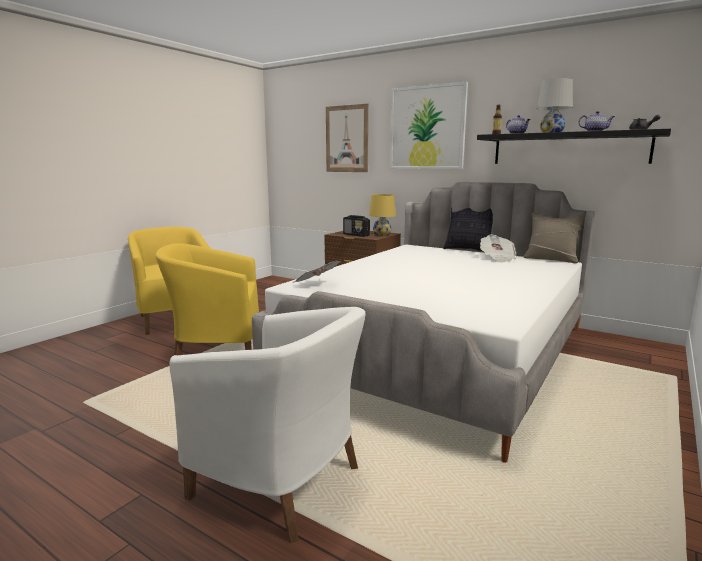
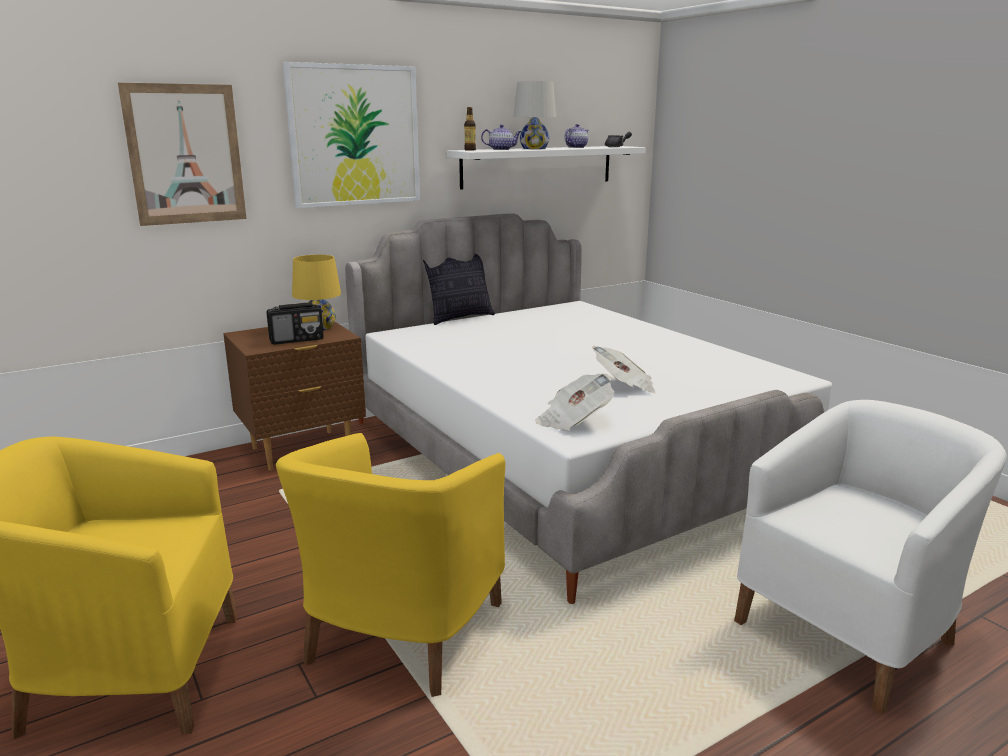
camera: 65 degrees left, 5 degrees up
(497, 258) = (526, 319): newspaper -> newspaper (624, 386)
(551, 259) = (555, 304): beige pillow -> none
(568, 148) = (538, 166): black shelf -> white shelf

